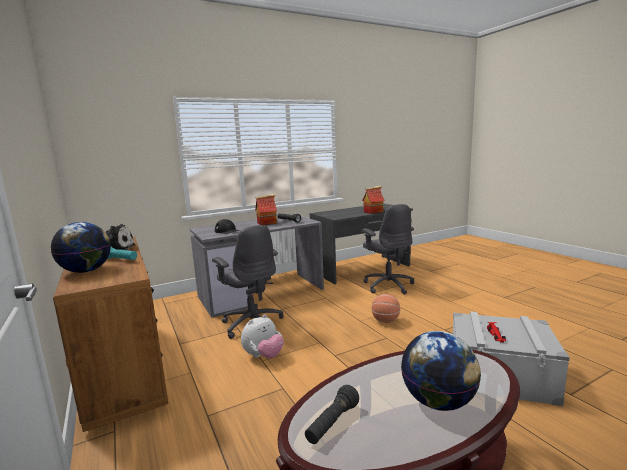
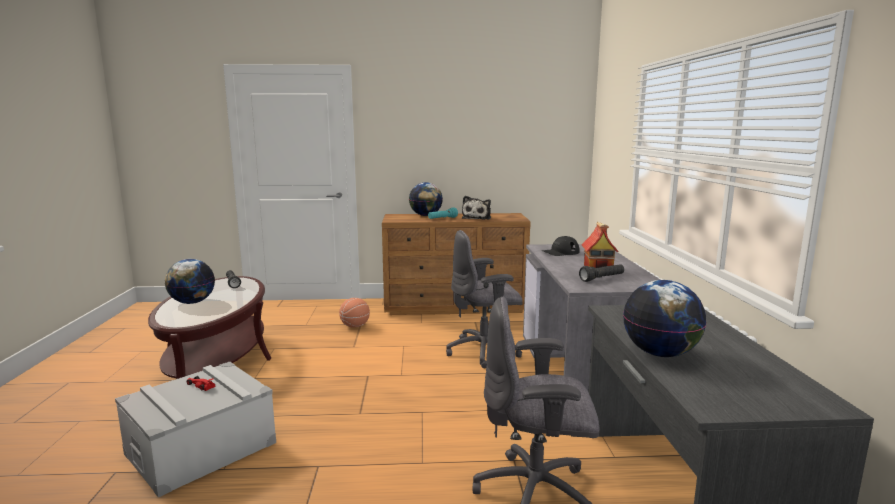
camera: 115 degrees right, 0 degrees up
(263, 356) = (410, 347): plush toy -> none
(373, 212) = (660, 353): toy house -> globe
(385, 321) = (399, 429): basketball -> basketball (355, 326)

